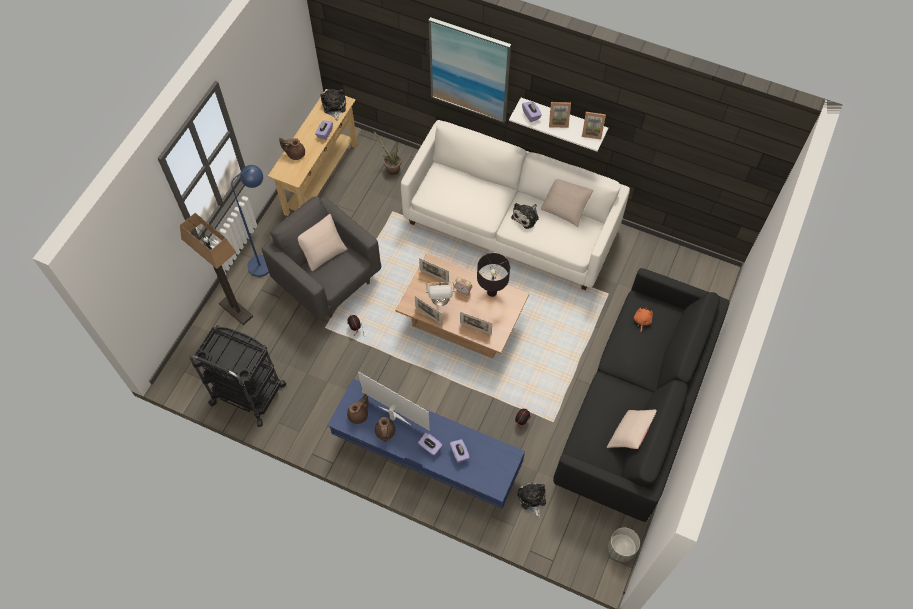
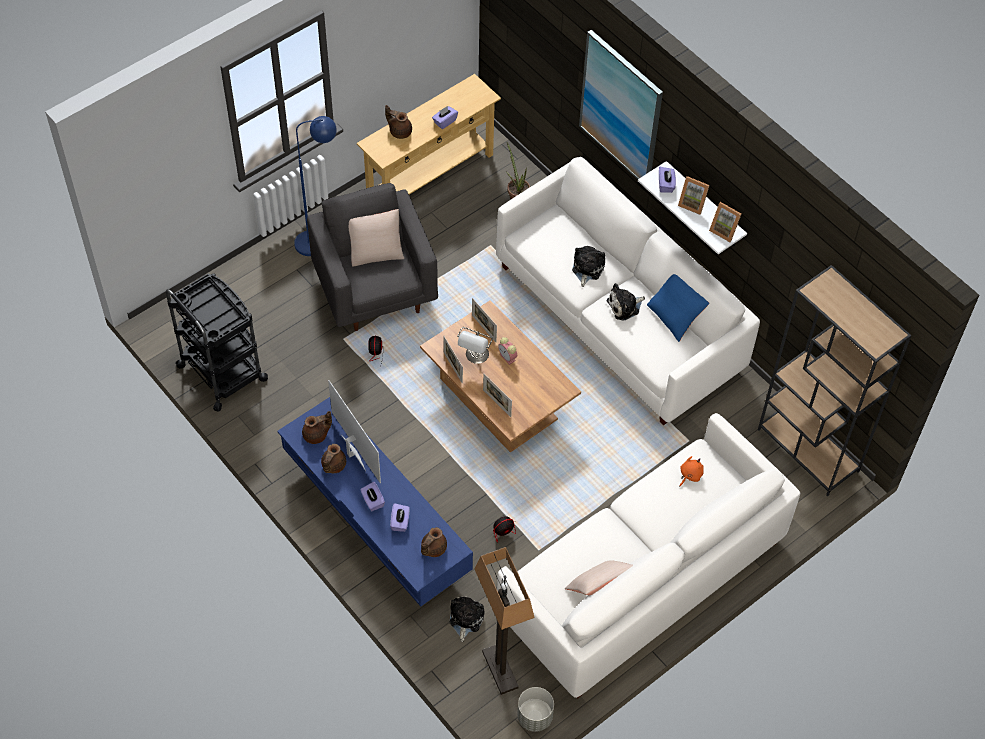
camera: 25 degrees right, 5 degrees down
(235, 310) = (257, 280): floor lamp -> floor lamp (499, 669)
(334, 107) = (472, 97): plush toy -> plush toy (587, 268)
(492, 292) = (538, 373): black table lamp -> none
(494, 462) = (433, 548): none -> brown teapot
(564, 209) = (675, 316): beige pillow -> blue pillow
(635, 409) = (642, 579): black sofa -> white sofa
(689, 264) = (809, 450): none -> bookcase

